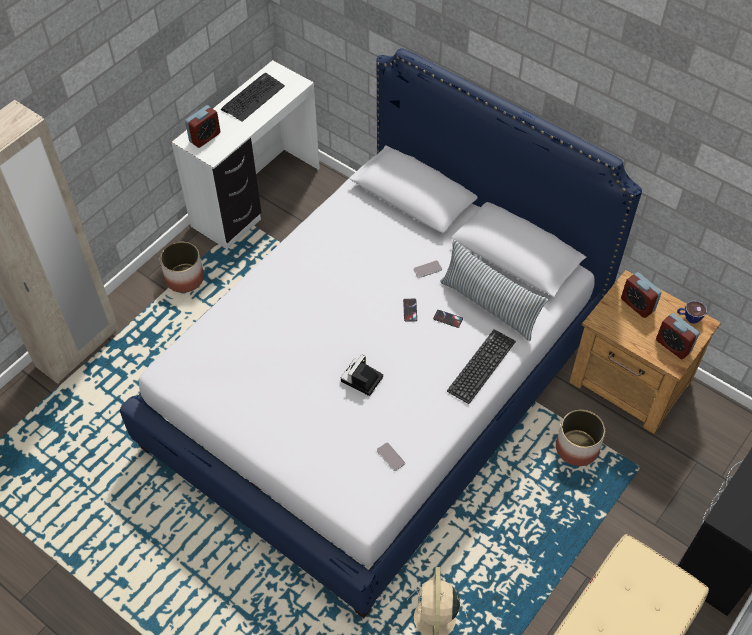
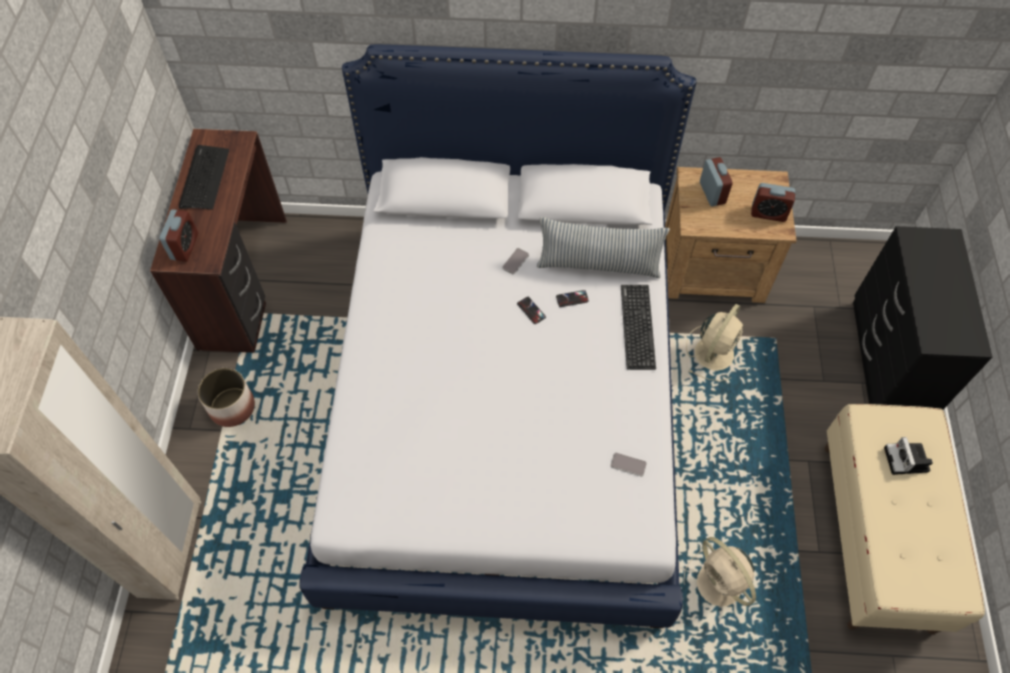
camera: 35 degrees left, 5 degrees up
(257, 197) = (245, 282): white desk -> brown desk
(361, 380) = (542, 406): camera -> camera (907, 461)
(577, 447) = (715, 352): planter -> beige fan
(637, 305) = (712, 193): alarm clock -> alarm clock turned 120 degrees counterclockwise
(688, 317) = (760, 181): cup -> none

